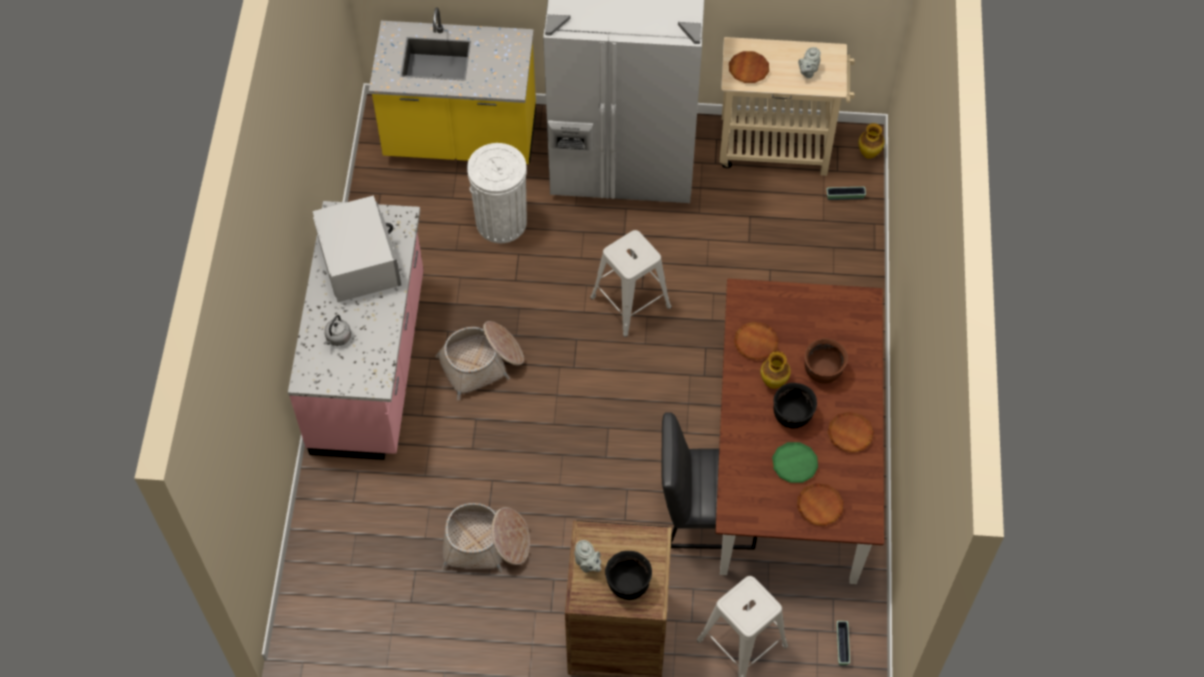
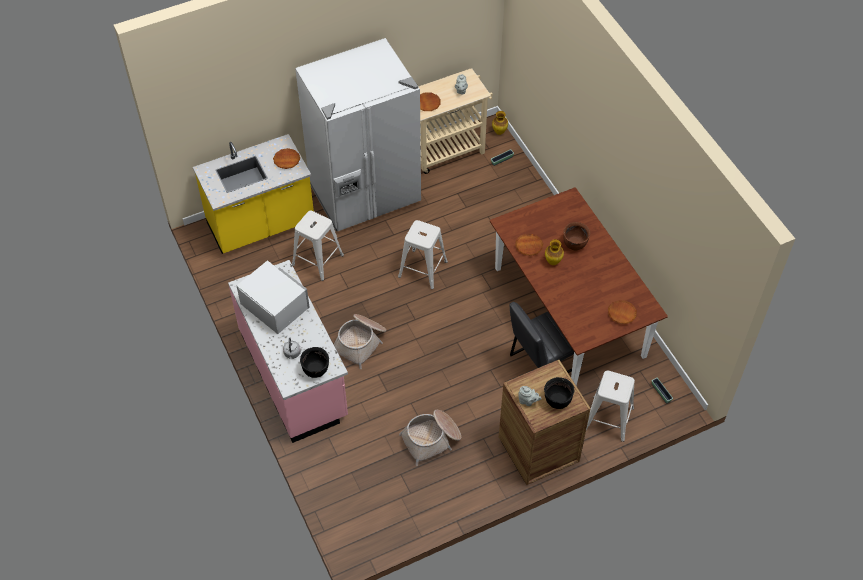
camera: 30 degrees left, 5 degrees down
(501, 222) = (317, 260): white trash can -> white stool
(792, 416) = (575, 274): black cooking pot -> black cooking pot (316, 370)
(794, 464) = (593, 298): green plate -> none
(850, 434) = (611, 269): brown plate -> brown plate (286, 160)

